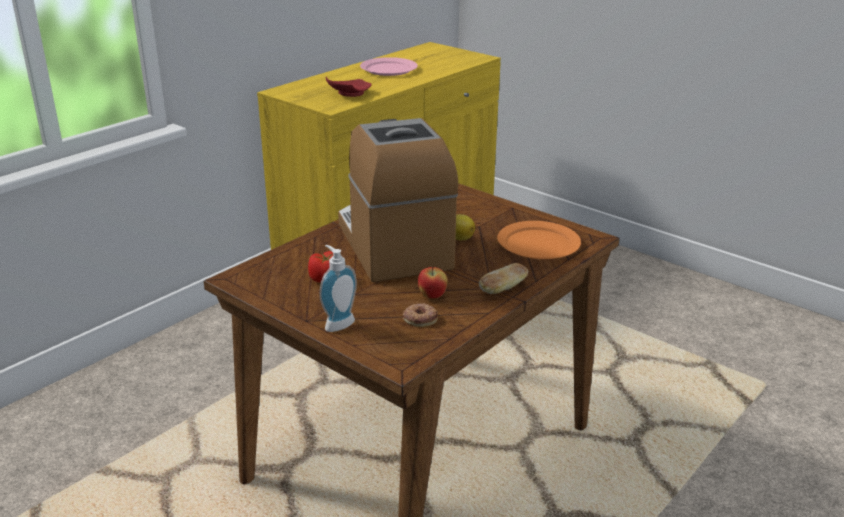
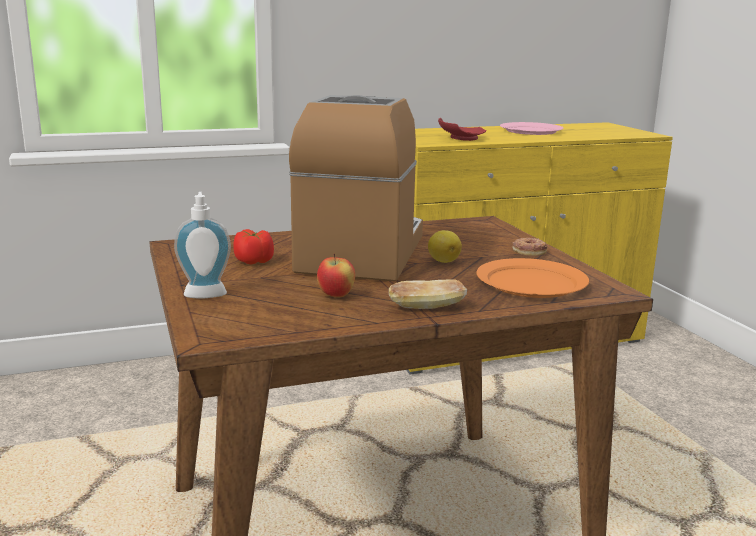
camera: 30 degrees right, 10 degrees down
(420, 318) = (293, 309): donut -> donut (529, 251)

